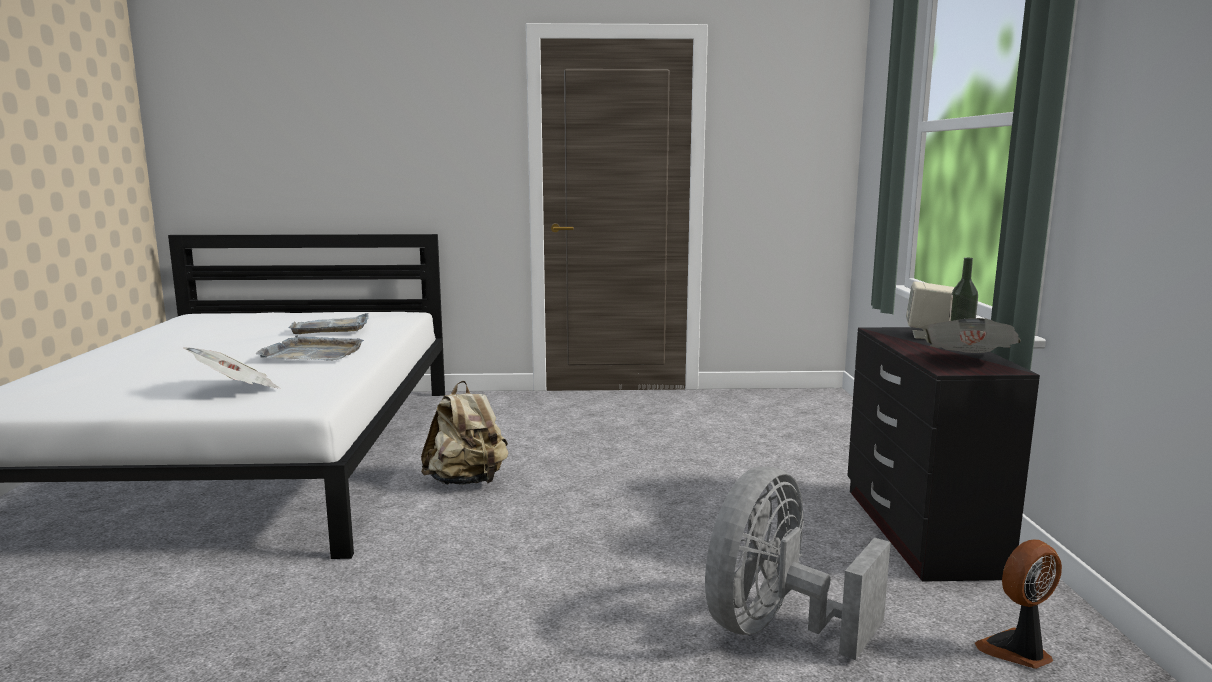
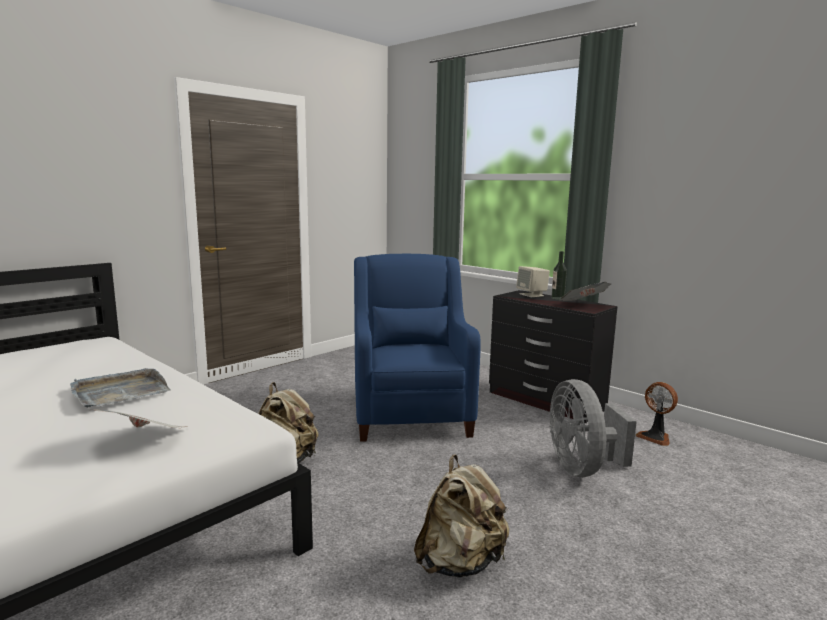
camera: 45 degrees left, 0 degrees up
(331, 327) = (65, 366): grey tray -> none
(425, 637) = (460, 563): none -> beige backpack
(687, 480) = (410, 412): none -> blue armchair
(1018, 651) = (655, 437): fan -> fan turned 60 degrees counterclockwise

